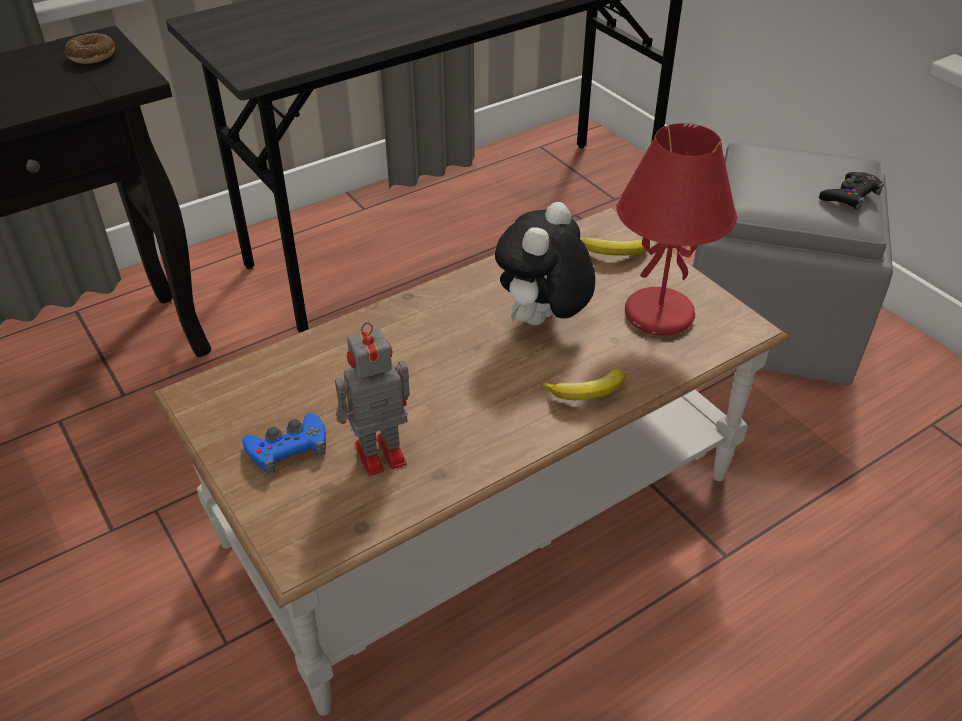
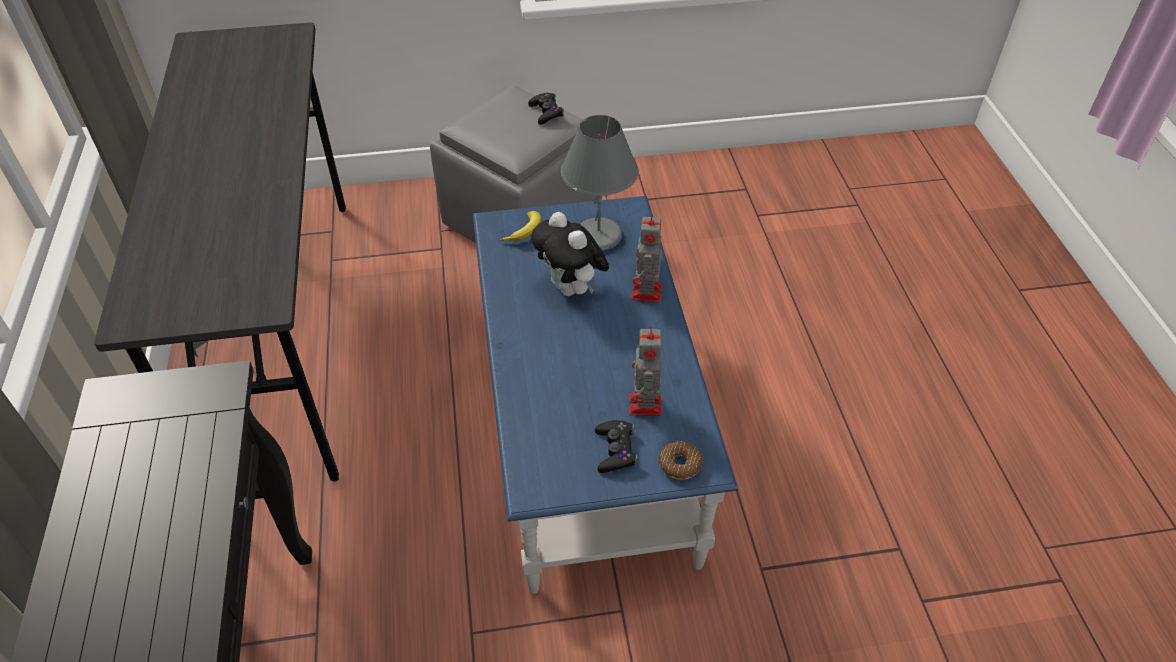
camera: 65 degrees left, 5 degrees up
(92, 56) = (143, 405): donut -> donut (680, 464)
(288, 448) = (615, 450): blue game controller -> black game controller
(480, 509) = (588, 429): brown coffee table -> blue coffee table
(587, 392) = (646, 294): banana -> toy robot
(660, 314) = (598, 236): red table lamp -> grey table lamp

